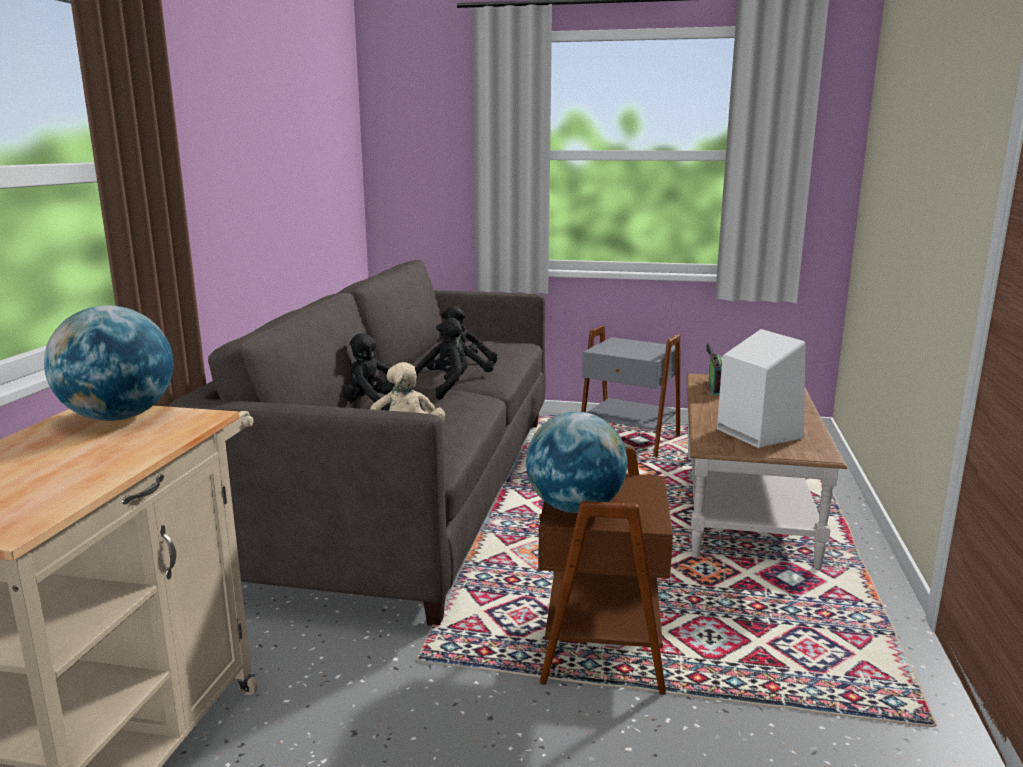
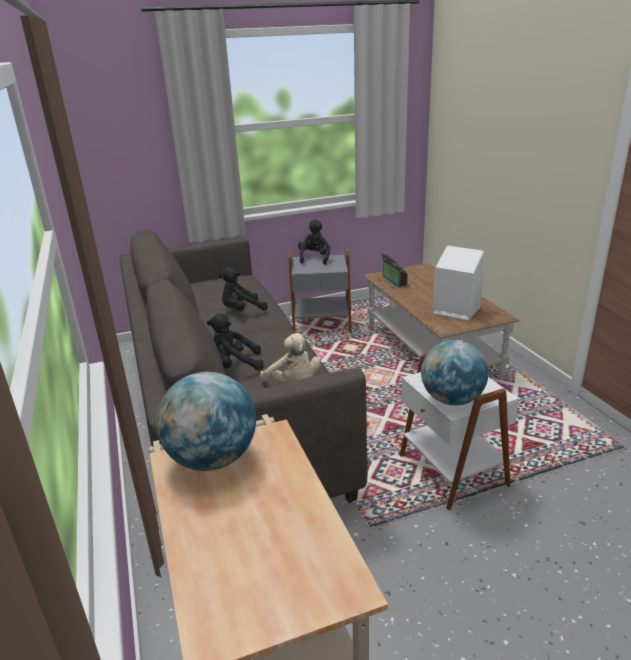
camera: 30 degrees left, 10 degrees up
(443, 388) = (258, 333): black plush toy -> black plush toy (314, 258)
(599, 644) = (450, 471): brown side table -> white side table

